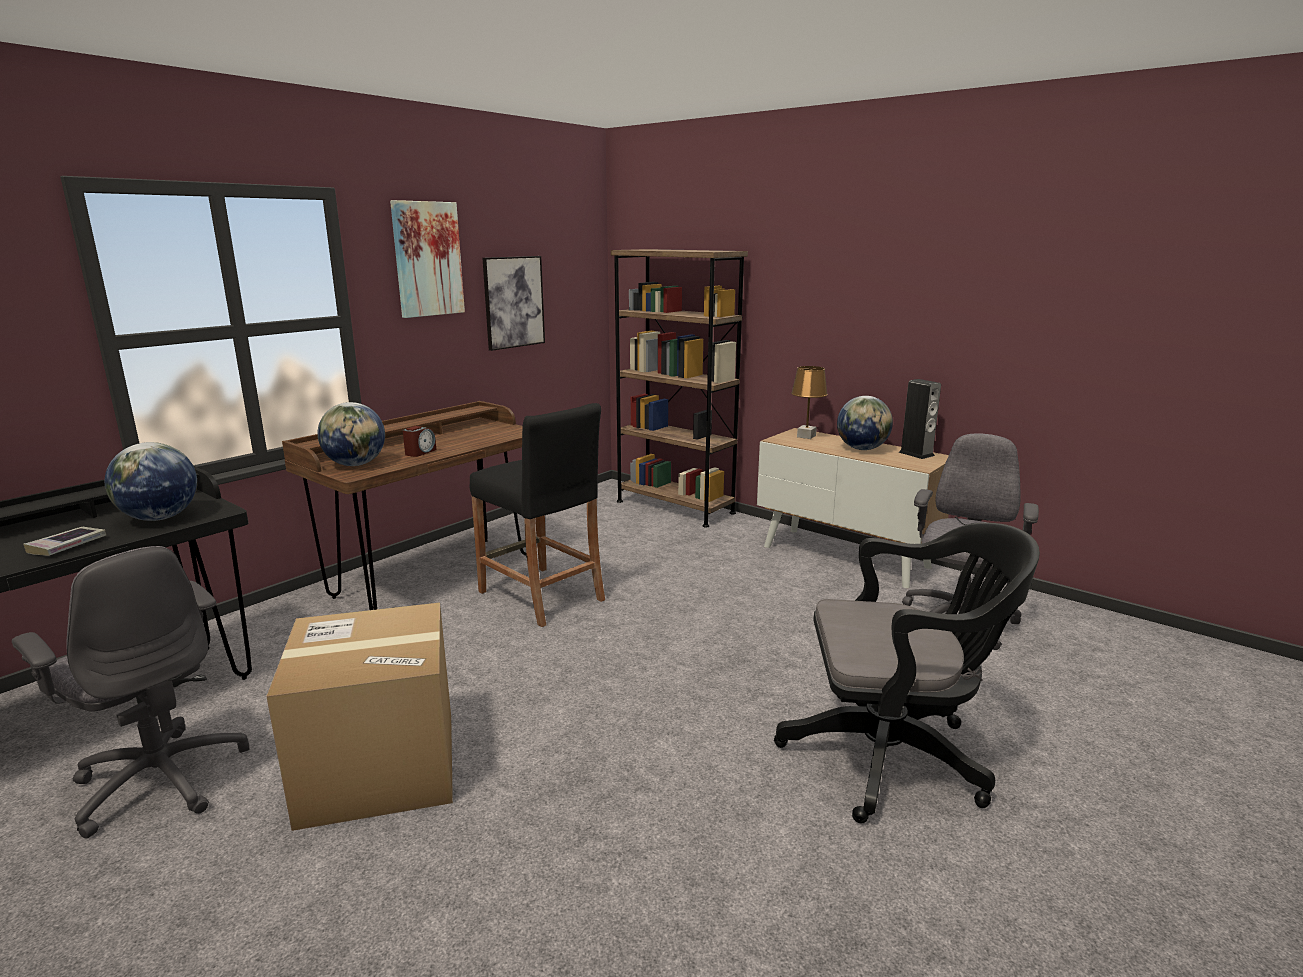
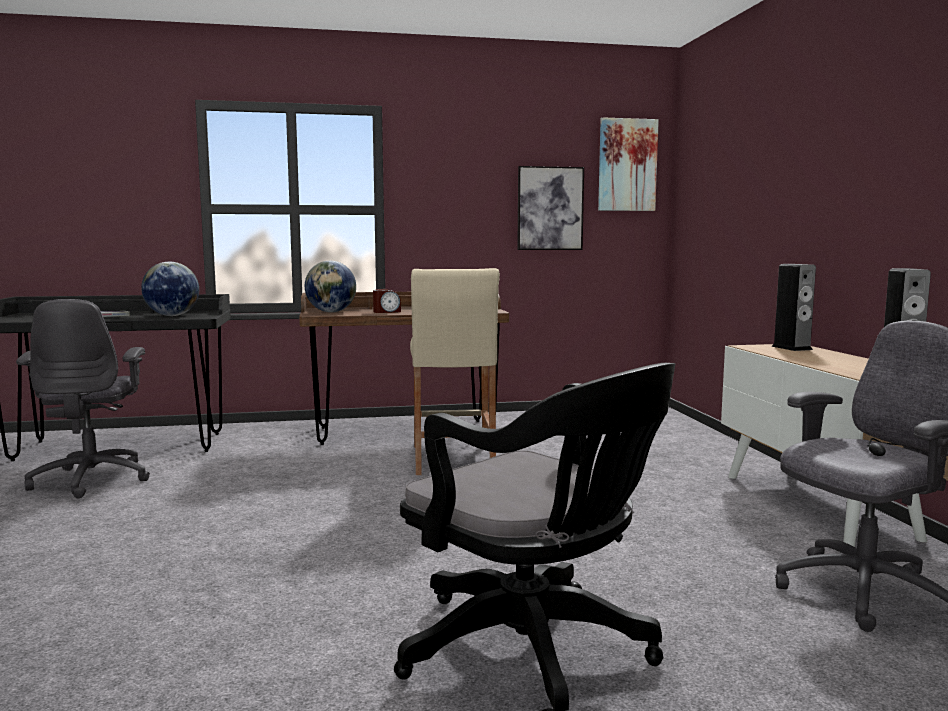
camera: 40 degrees right, 10 degrees down
(379, 767) = (181, 510): cardboard box -> none
(427, 259) = (461, 165): picture -> picture (627, 165)
(541, 596) = (453, 459): black stool -> beige stool
(675, 507) = (688, 432): brown bookcase -> none
(806, 436) = (791, 348): brown table lamp -> speaker
(862, 449) = (834, 360): globe -> none

